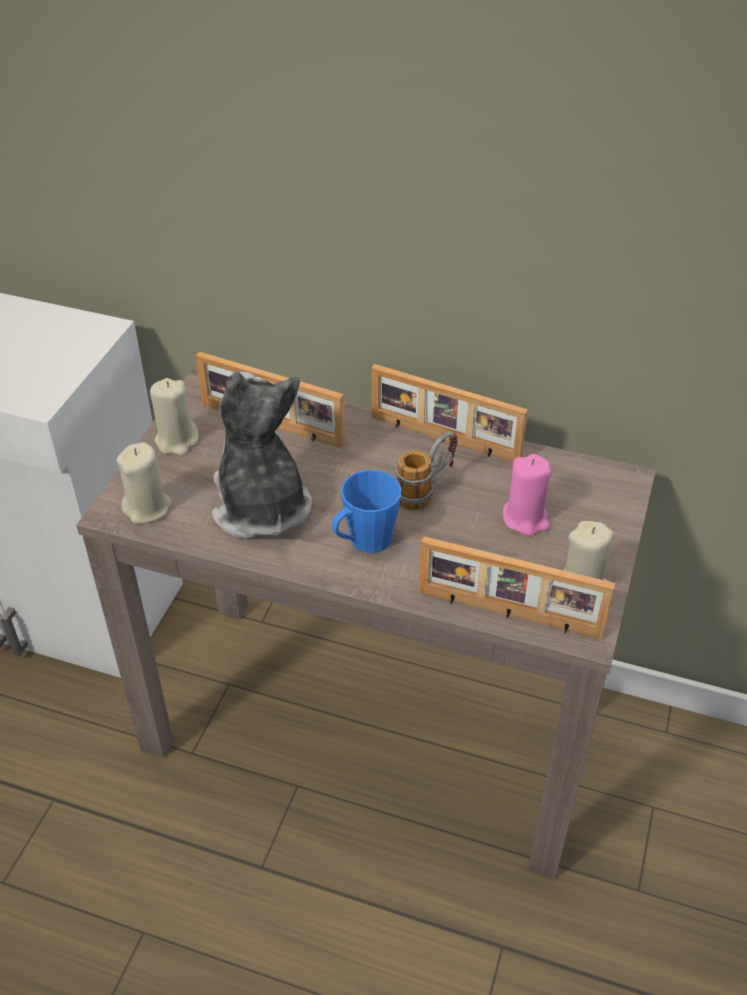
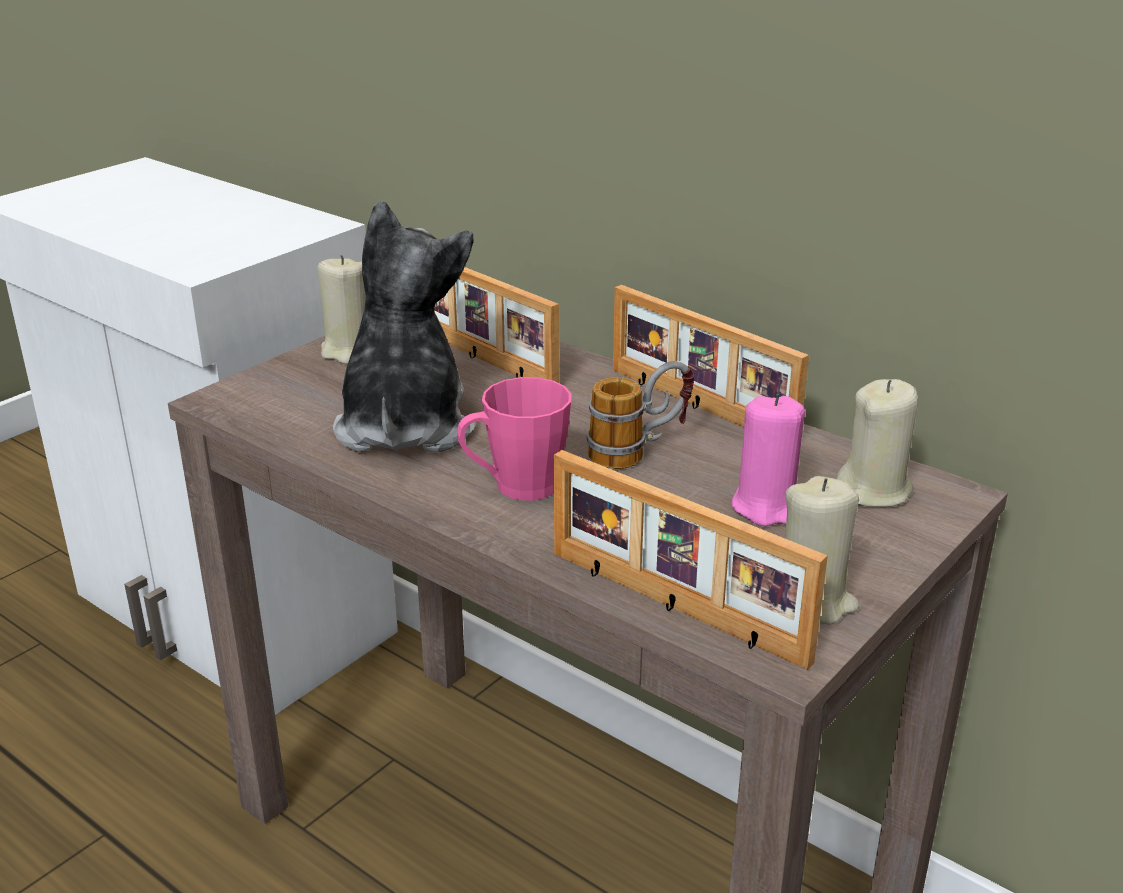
camera: 20 degrees right, 15 degrees down
(147, 507) = (264, 402): beige candle -> beige candle (874, 490)
(364, 541) = (515, 486): blue mug -> pink mug

